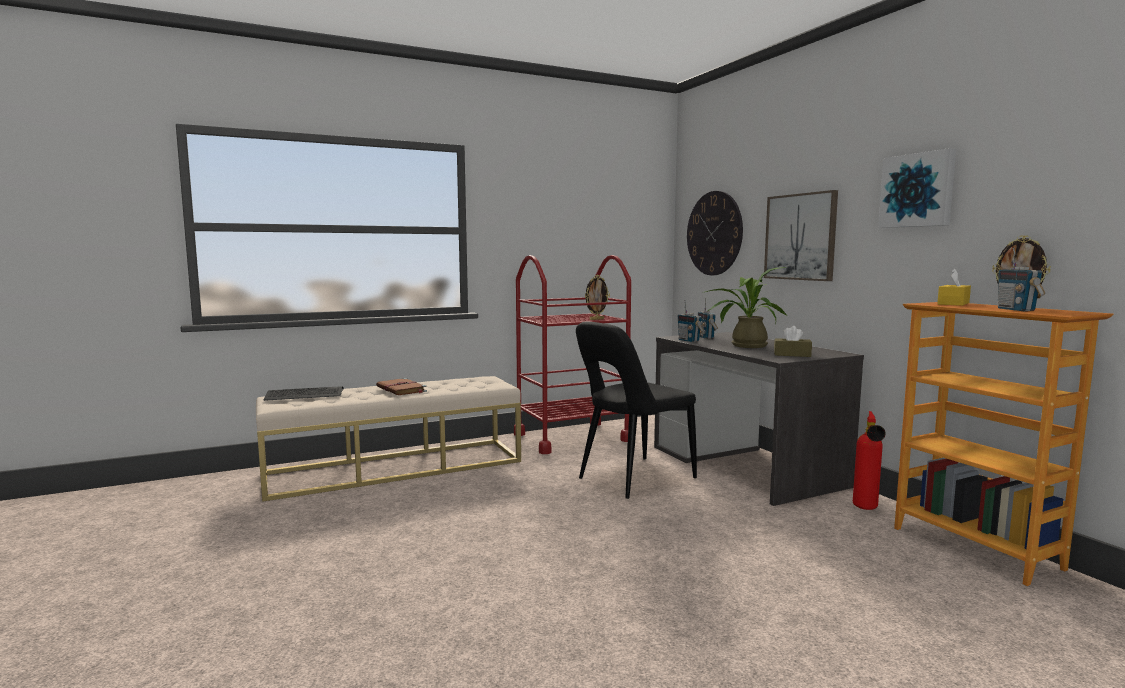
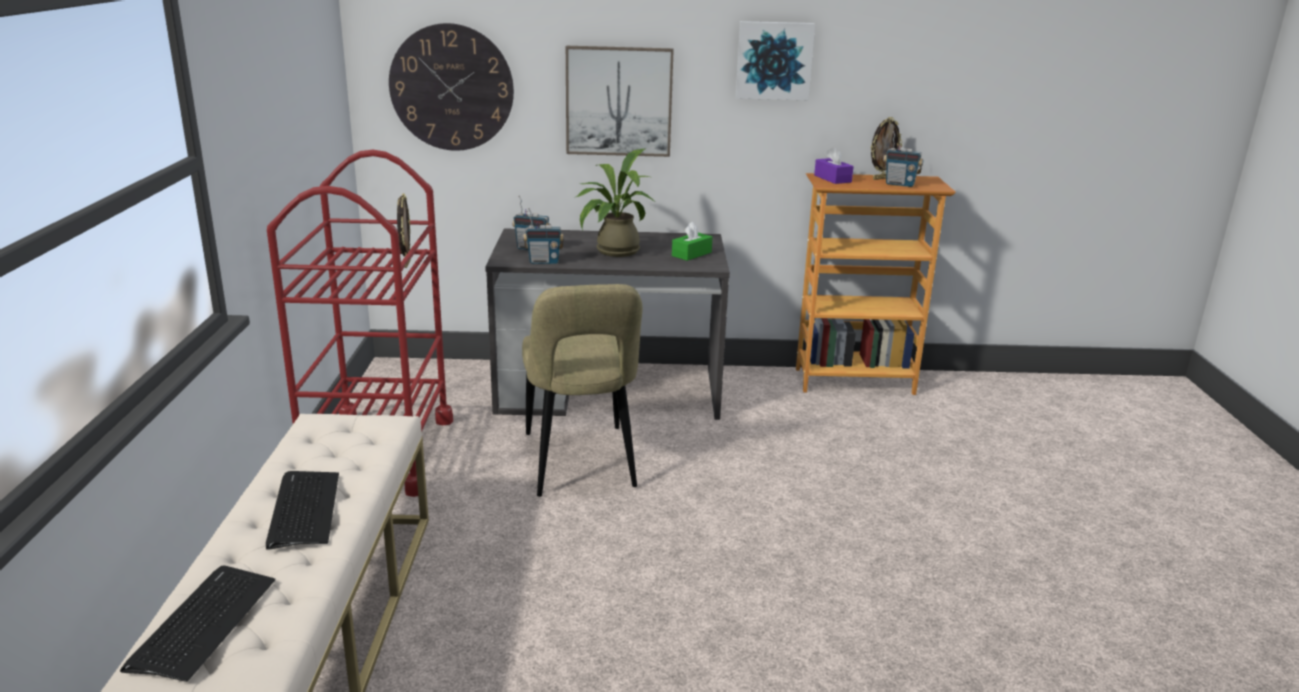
camera: 65 degrees left, 15 degrees up
(401, 389) = (303, 509): brown book -> keyboard
(632, 479) = (580, 464): black chair -> beige chair
(792, 354) = (691, 254): brown tissue box -> green tissue box
(866, 510) = (761, 385): fire extinguisher -> none
(953, 303) = (832, 179): yellow tissue box -> purple tissue box

